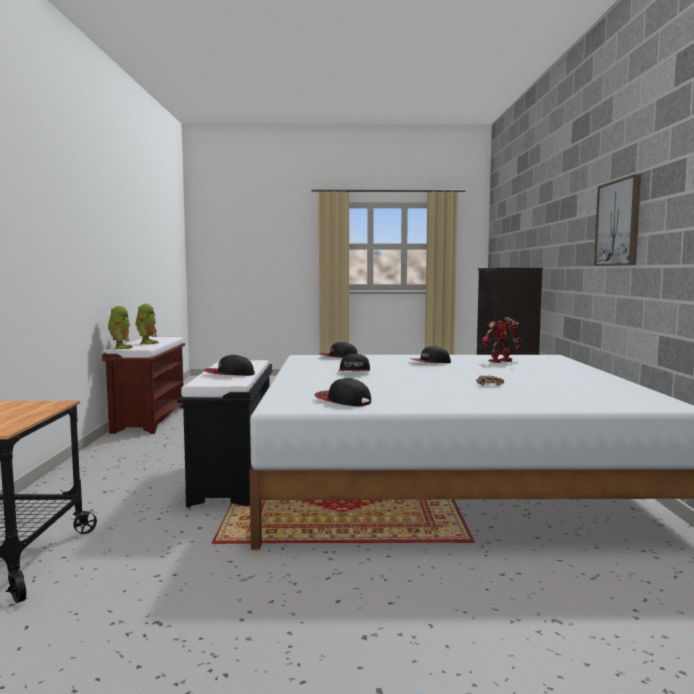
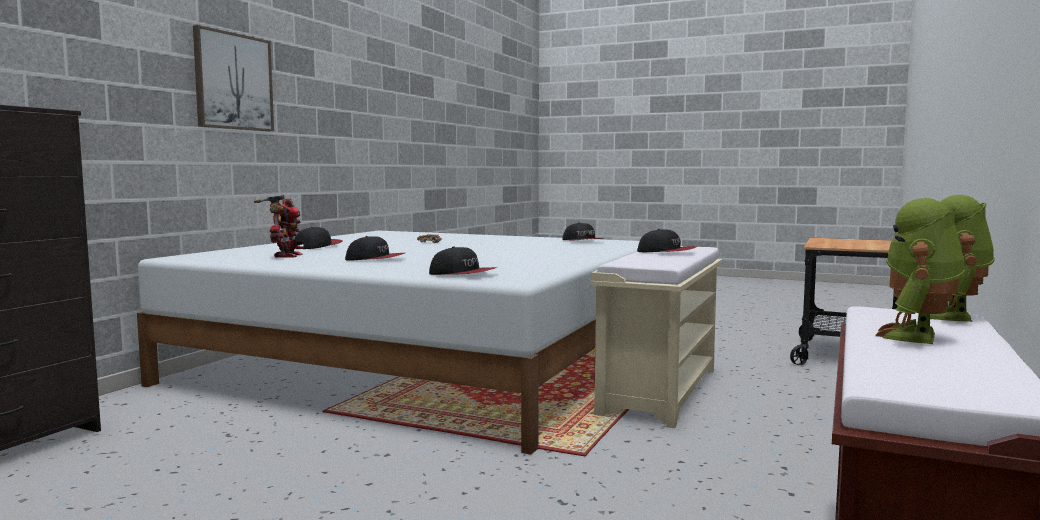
camera: 155 degrees left, 0 degrees up
(234, 478) = (659, 390): black bench -> beige bench
(354, 372) = (510, 256): cap -> cap (318, 246)
(501, 361) = (285, 255): toy robot -> toy robot turned 90 degrees counterclockwise

